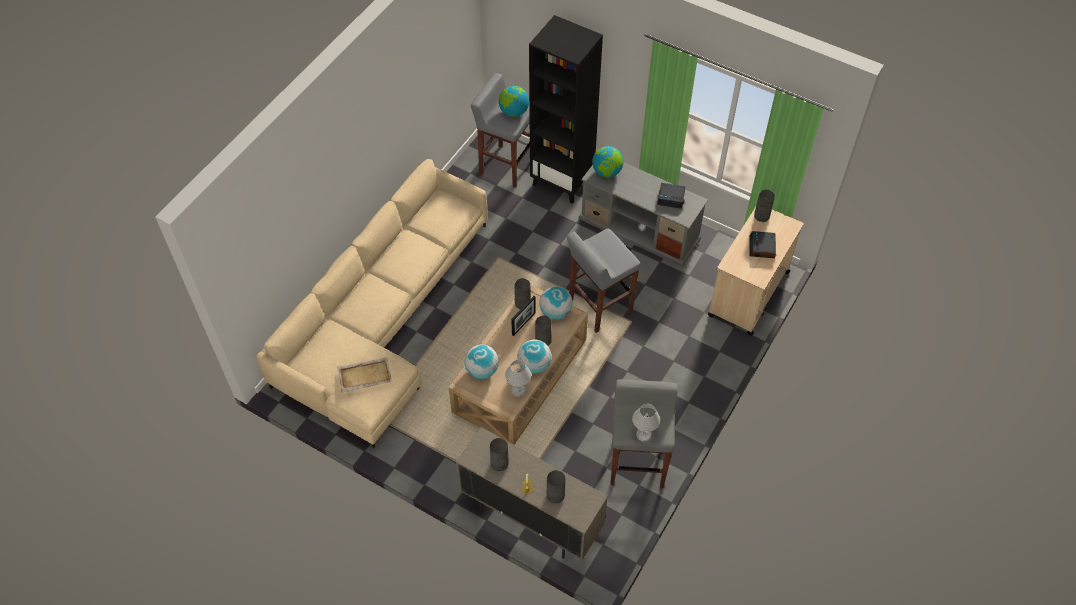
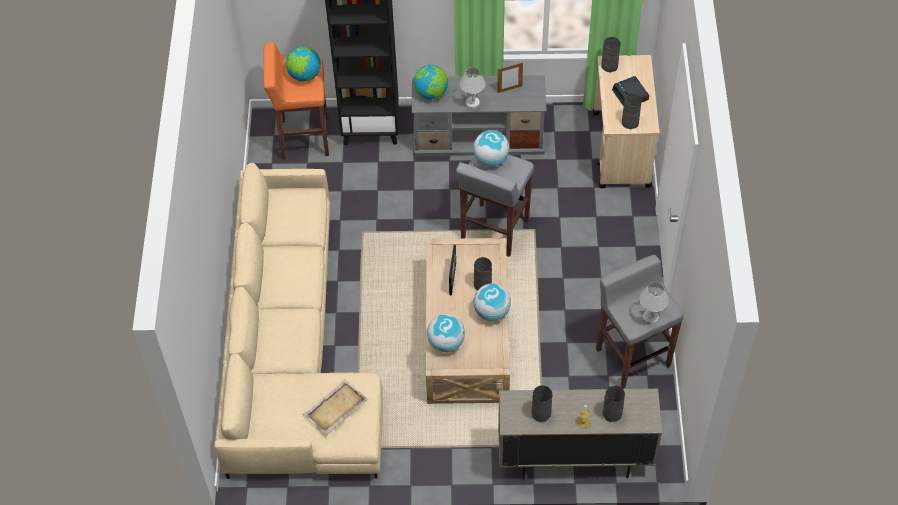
camera: 30 degrees left, 0 degrees up
(506, 165) = (303, 138): grey stool -> orange stool
(518, 390) = (494, 342): white table lamp -> white table lamp (472, 103)
(523, 303) = (437, 259): grey vase -> grey vase (630, 122)
(555, 312) = (474, 252): globe -> globe (491, 159)
(671, 197) = (509, 89): alarm clock -> picture frame

